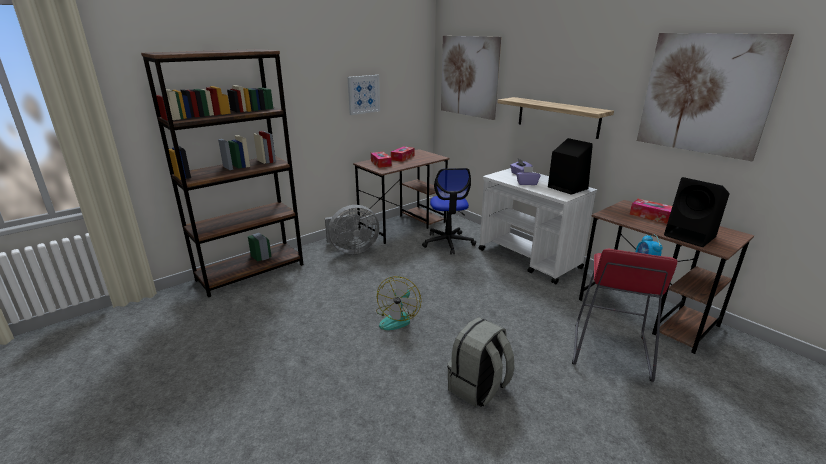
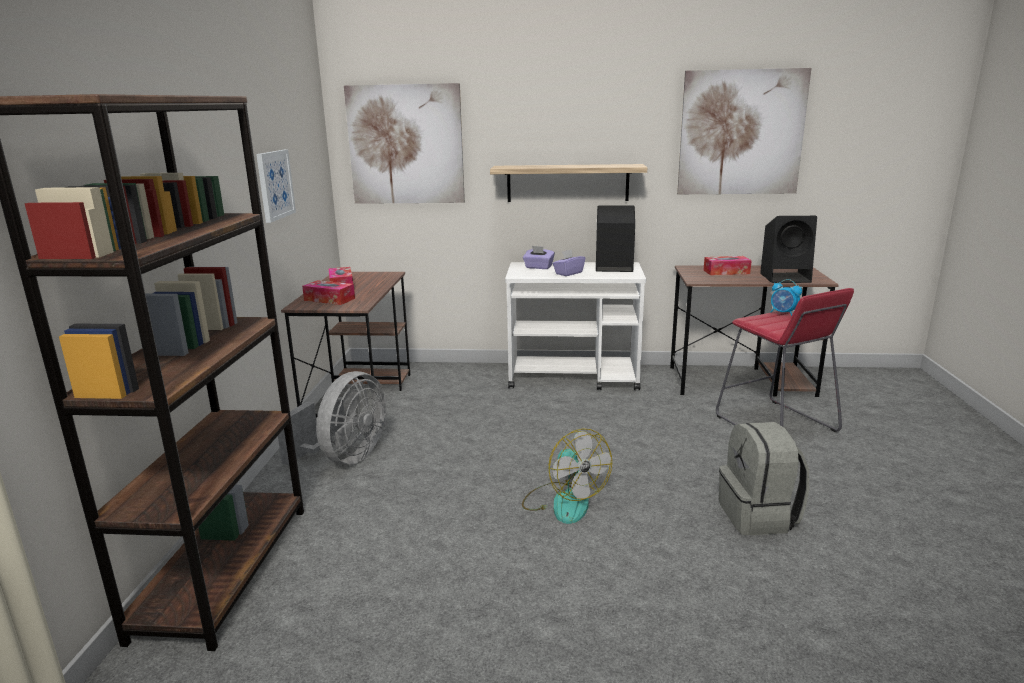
camera: 45 degrees left, 5 degrees down
(448, 243) = (459, 396): office chair -> none

